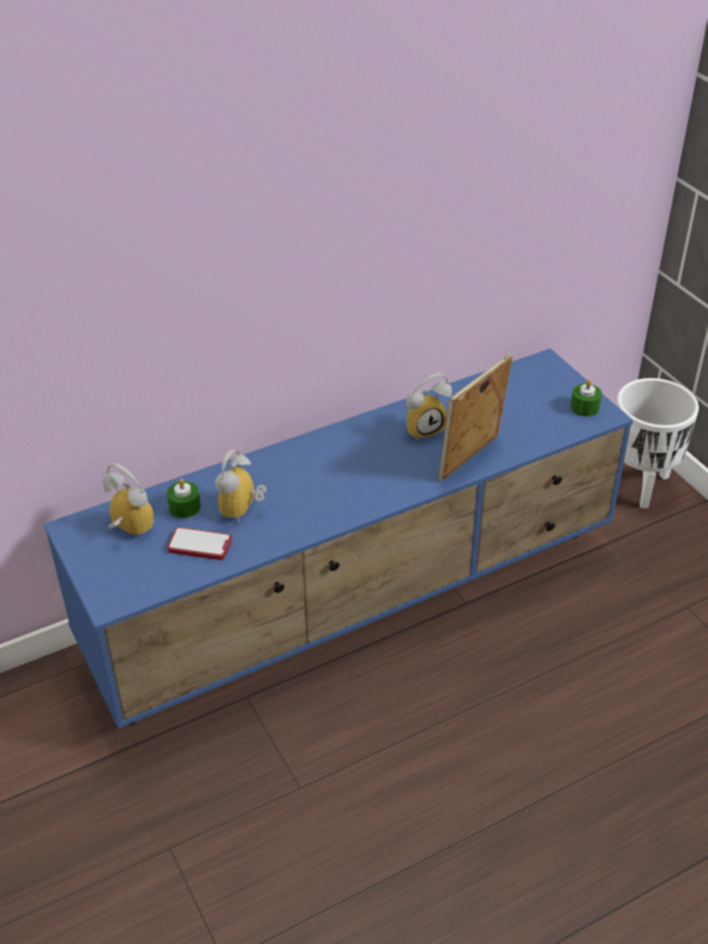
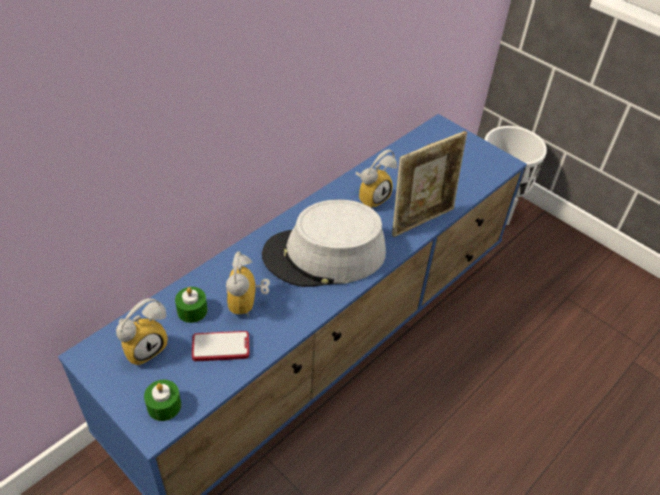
camera: 20 degrees left, 5 degrees up
(126, 530) = (144, 346): alarm clock -> alarm clock turned 120 degrees clockwise
(344, 478) = (324, 255): none -> grey hat
(471, 460) = (421, 219): picture frame -> picture frame turned 150 degrees counterclockwise
(584, 407) = (487, 158): green candle -> green candle (164, 406)

